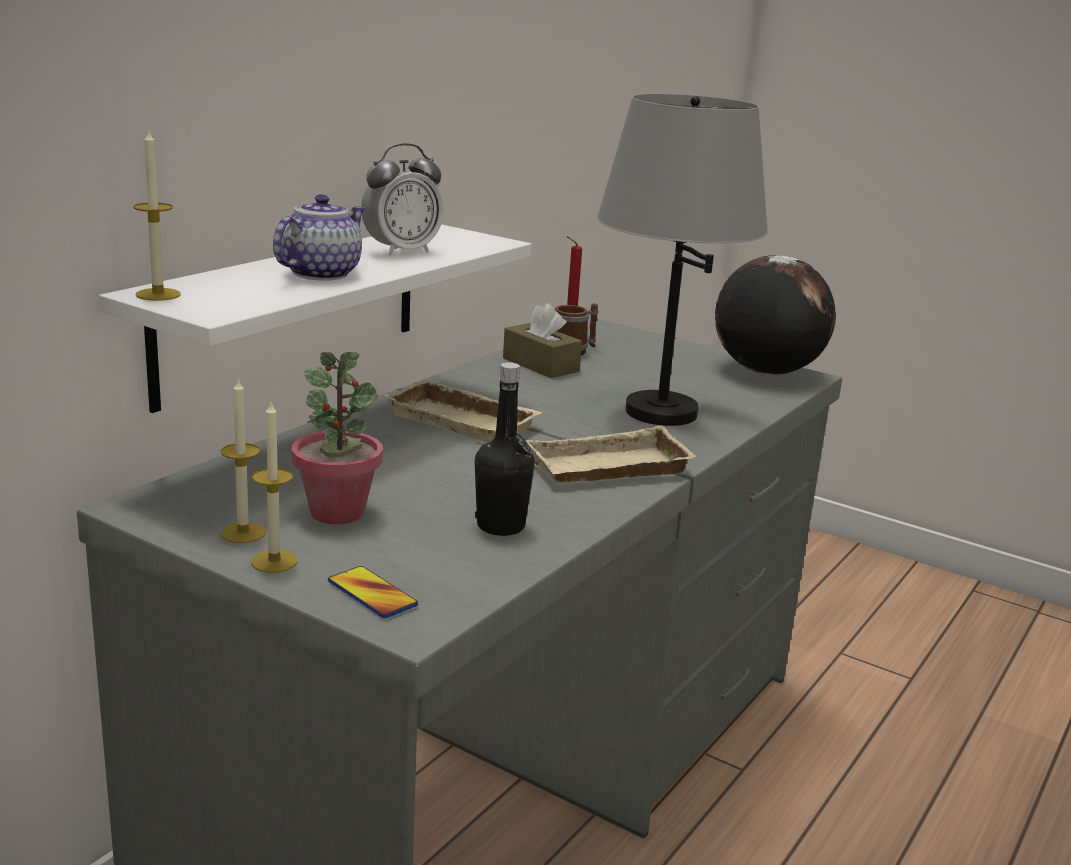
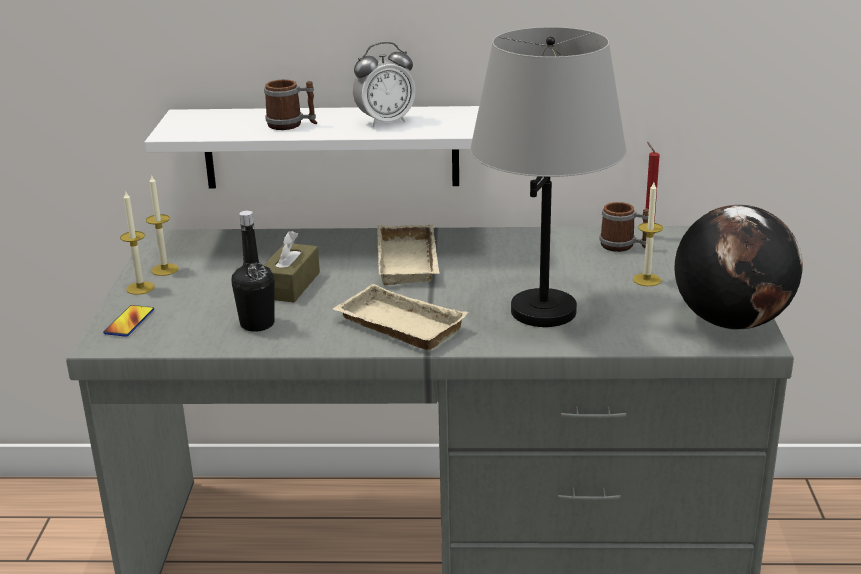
camera: 60 degrees right, 5 degrees up
(158, 294) = (185, 116): candle -> candle (646, 280)
(321, 273) = (291, 125): teapot -> mug
(337, 512) = (219, 279): potted plant -> none
(401, 251) = (385, 122): alarm clock -> alarm clock turned 45 degrees counterclockwise
(540, 364) = (568, 246): brown tissue box -> brown tissue box (290, 285)

